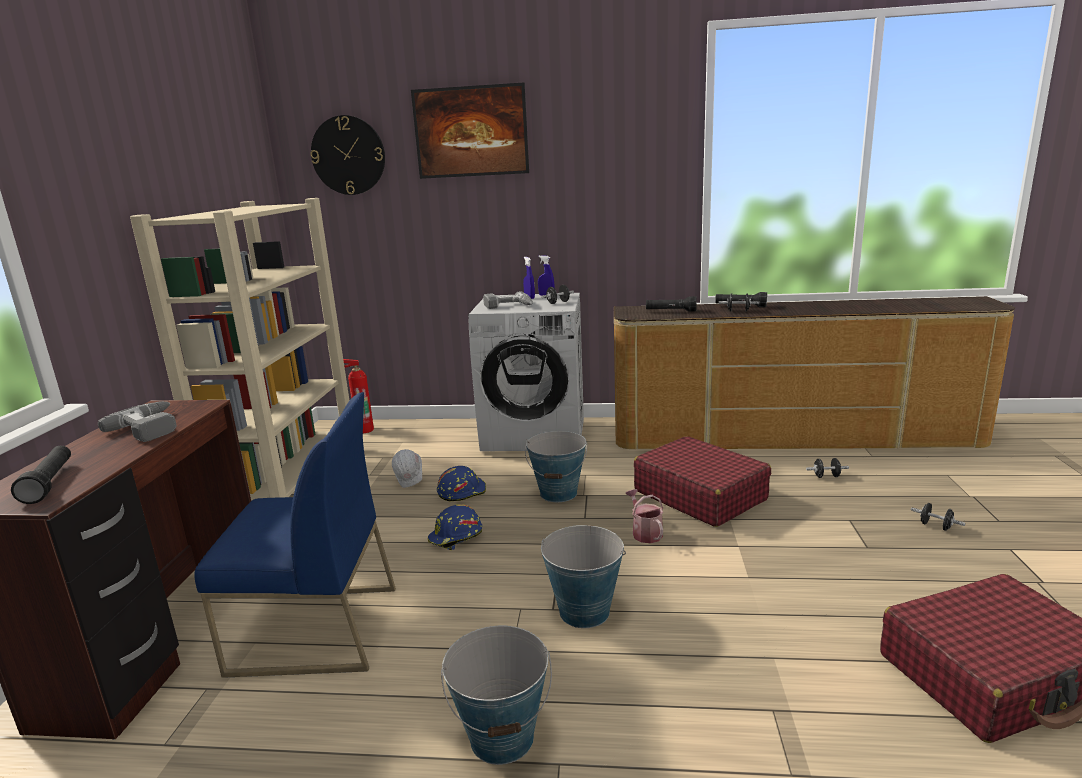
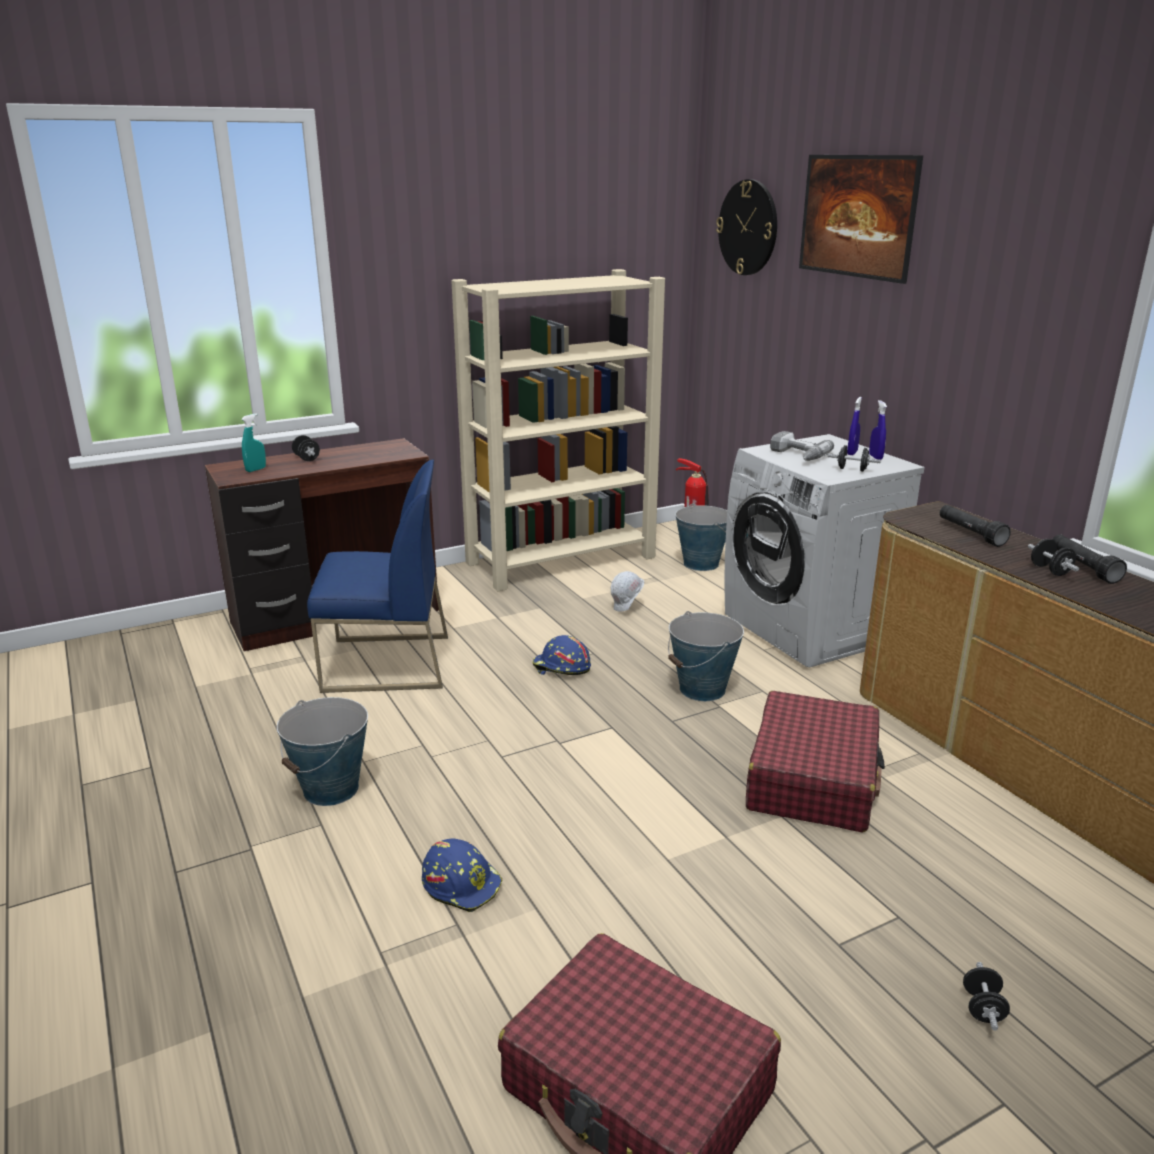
camera: 55 degrees right, 5 degrees up
(50, 483) = (256, 470): black flashlight -> turquoise spray bottle
(153, 427) = (357, 457): power drill -> none
(314, 630) = (385, 664): blue chair -> blue chair turned 60 degrees counterclockwise
(461, 491) = (641, 638): blue hard hat -> blue hard hat (462, 884)
(584, 611) = (512, 774): bucket -> bucket (701, 563)
(645, 532) = (684, 766): watering can -> none
(826, 476) = (1009, 873): black dumbbell -> black dumbbell (306, 458)

